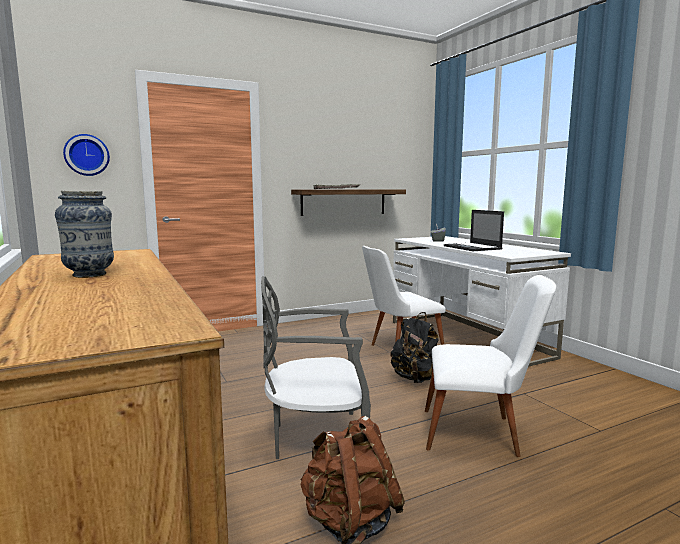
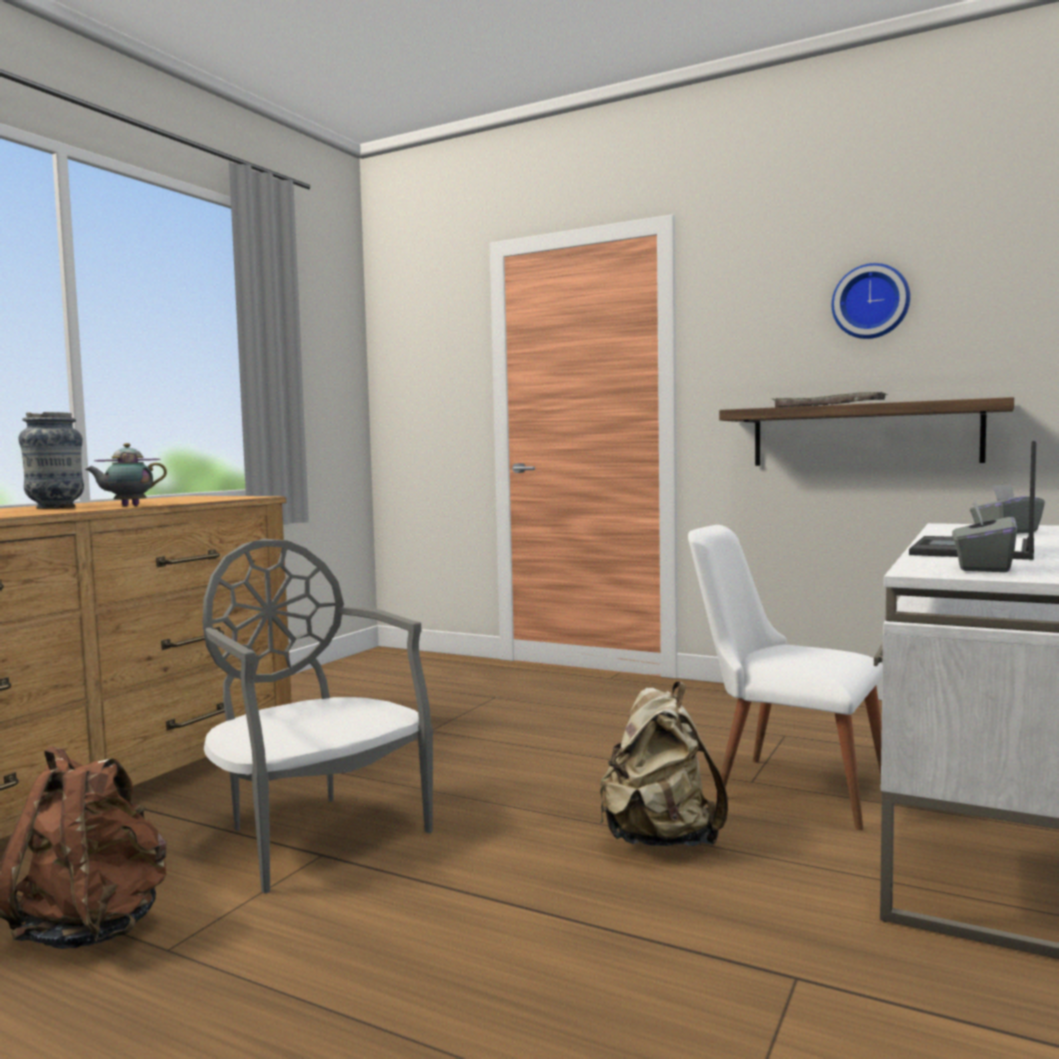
camera: 55 degrees right, 5 degrees down
(87, 155) = (432, 376): wall clock -> wall clock (871, 302)
(142, 266) = (127, 506): none -> teapot
(416, 379) = (659, 839): black backpack -> beige backpack
(480, 434) = (486, 967): white chair -> none
(511, 253) = (982, 568): none -> grey tissue box

